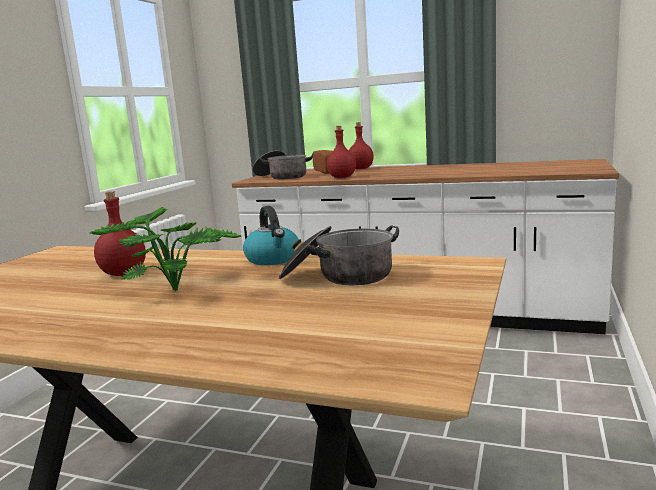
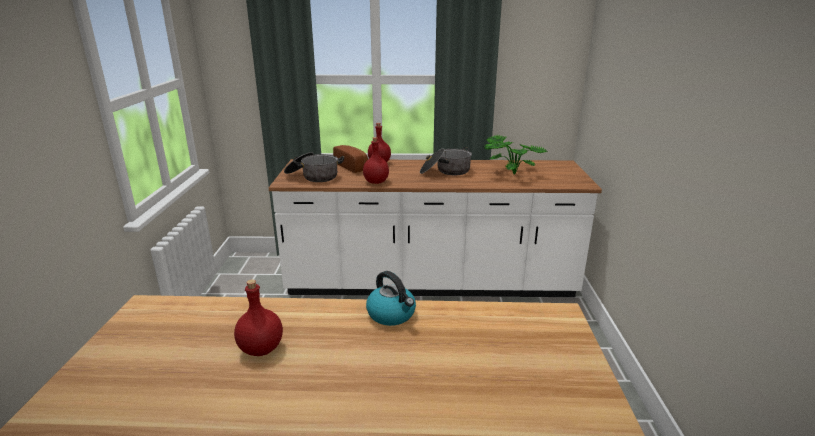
camera: 20 degrees left, 10 degrees up
(174, 288) = (336, 373): potted plant -> potted plant (510, 173)
(339, 276) = (471, 342): cooking pot -> cooking pot (445, 171)

